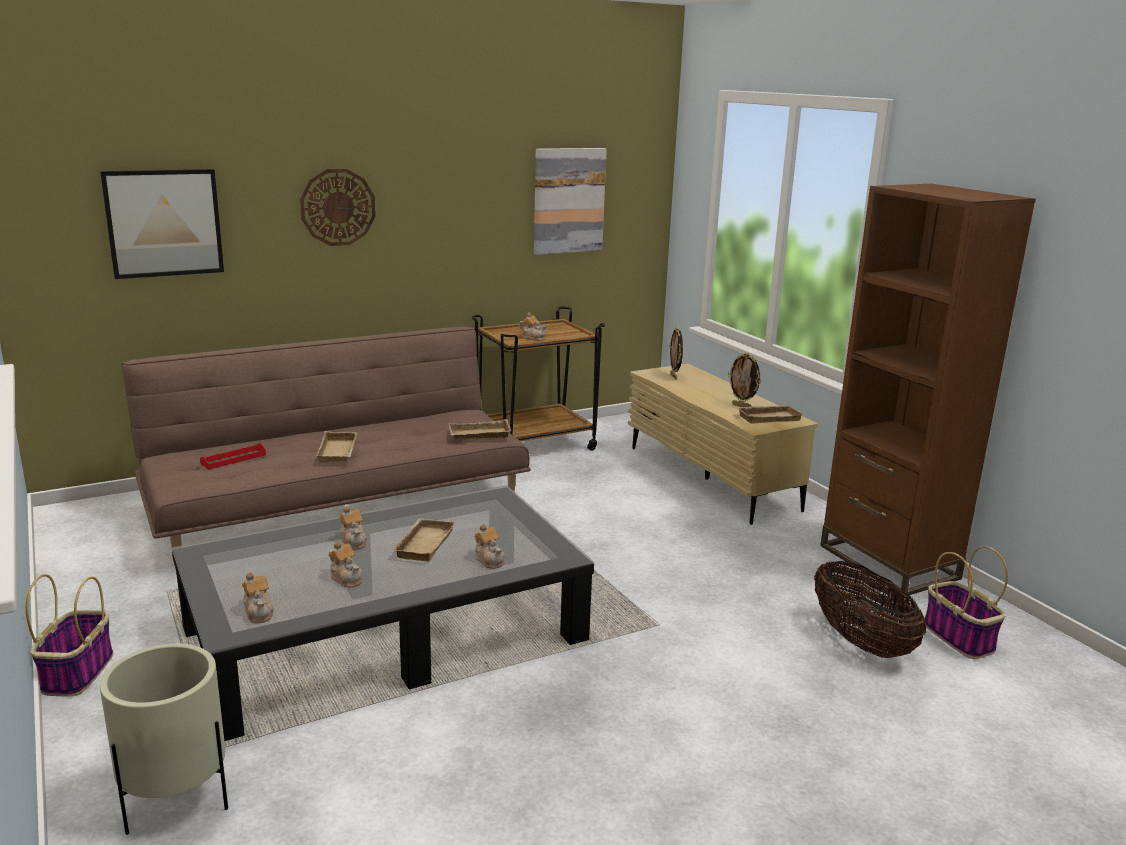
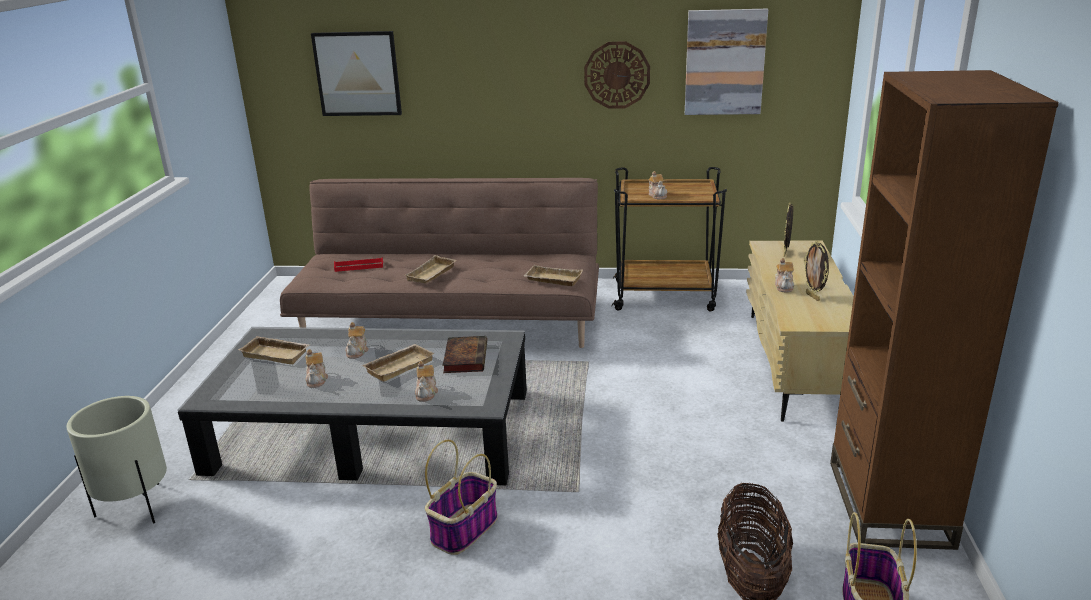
camera: 35 degrees right, 5 degrees up
(78, 672) = (182, 399): basket -> basket (464, 529)
(259, 612) = (237, 389): teapot -> teapot (784, 286)
(338, 207) = (494, 64): wall clock -> wall clock (617, 75)
(483, 520) = (465, 357): none -> book
(769, 417) = (825, 314): beige tray -> beige tray (277, 354)

